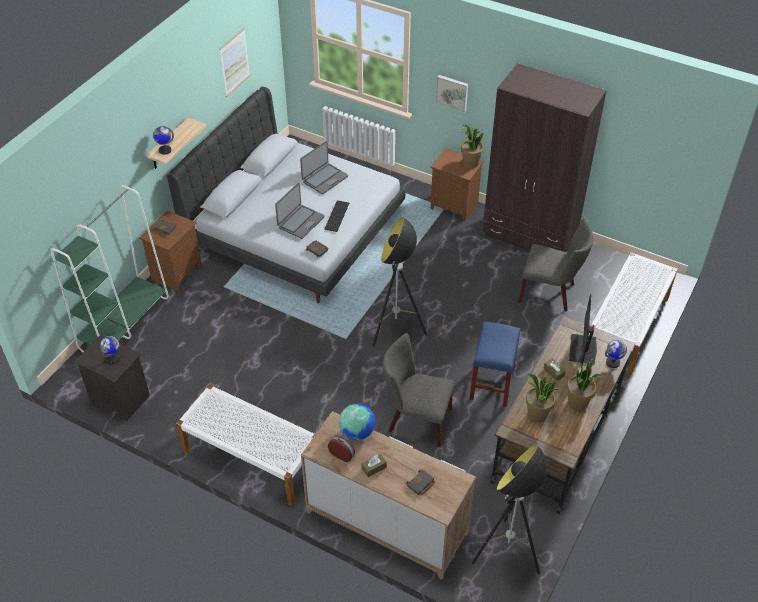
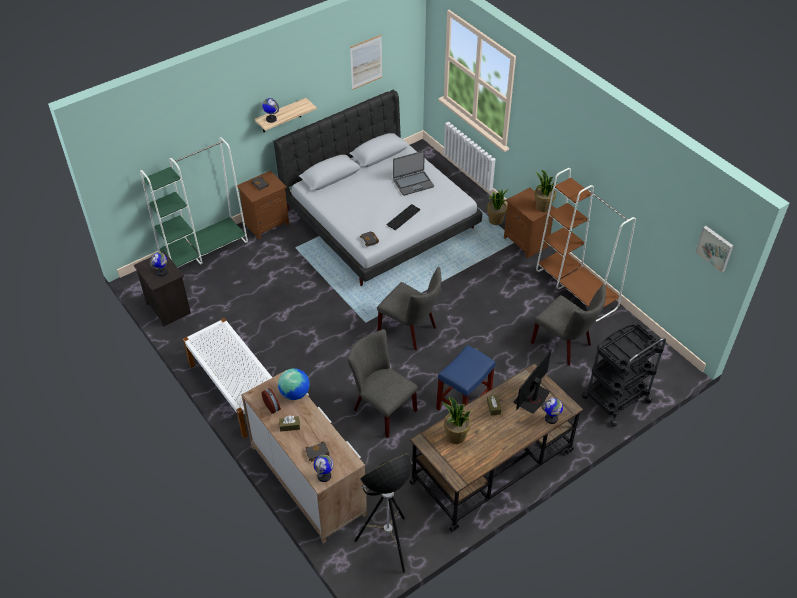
camera: 25 degrees right, 0 degrees up
(300, 222) = (370, 213): laptop -> none
(396, 330) = (410, 330): floor lamp -> grey chair
(443, 504) = (324, 476): none -> globe
(452, 92) = (539, 138): picture -> picture (715, 248)
(529, 237) = (576, 290): brown wardrobe -> brown clothes rack
(578, 402) = (497, 440): potted plant -> potted plant (496, 221)
(627, 327) = (615, 399): white bench -> black cart

